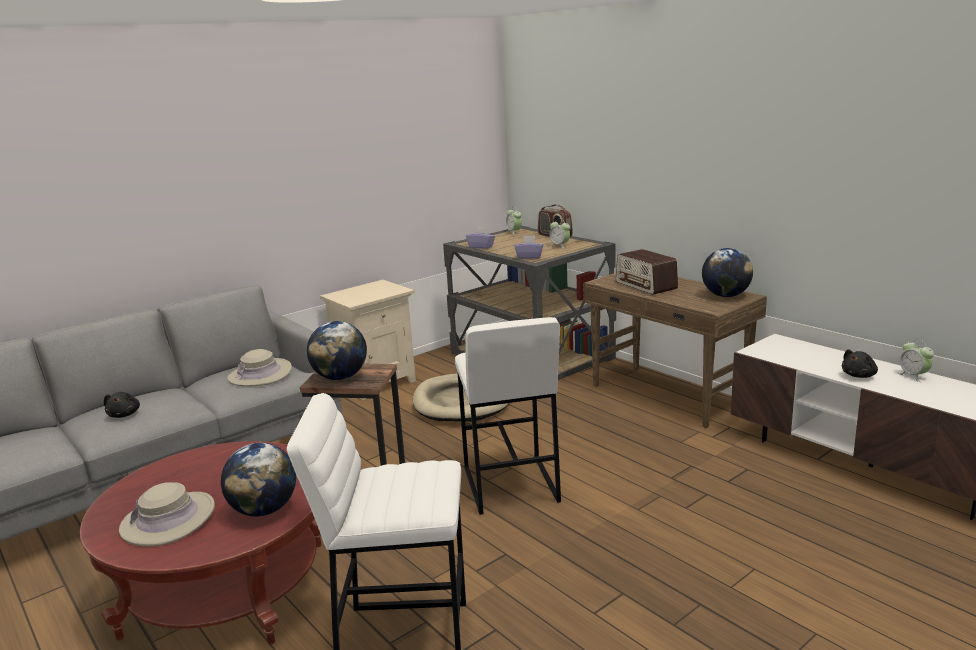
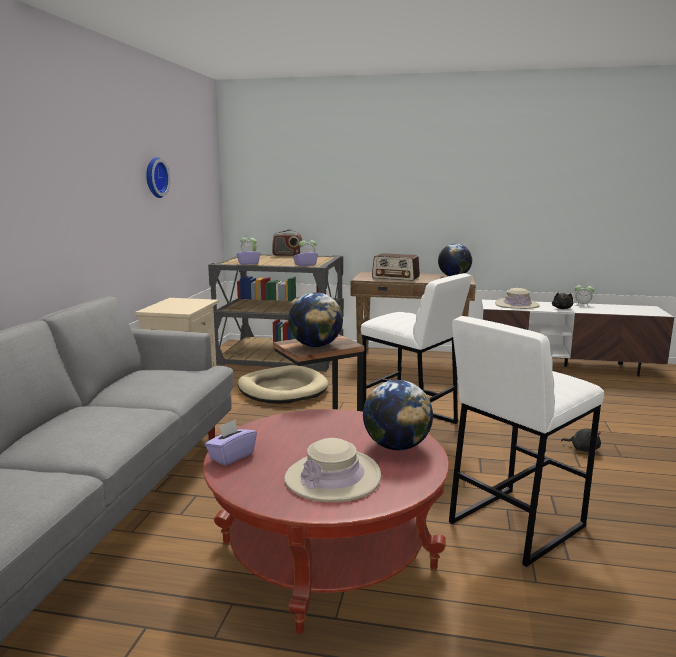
camera: 40 degrees left, 5 degrees down
(124, 414) = (81, 431): black plush toy -> black plush toy (583, 449)
(156, 472) = (231, 456): none -> purple tissue box
(260, 374) = (165, 377): beige hat -> beige hat (517, 305)
(364, 153) = (154, 177): none -> wall clock

